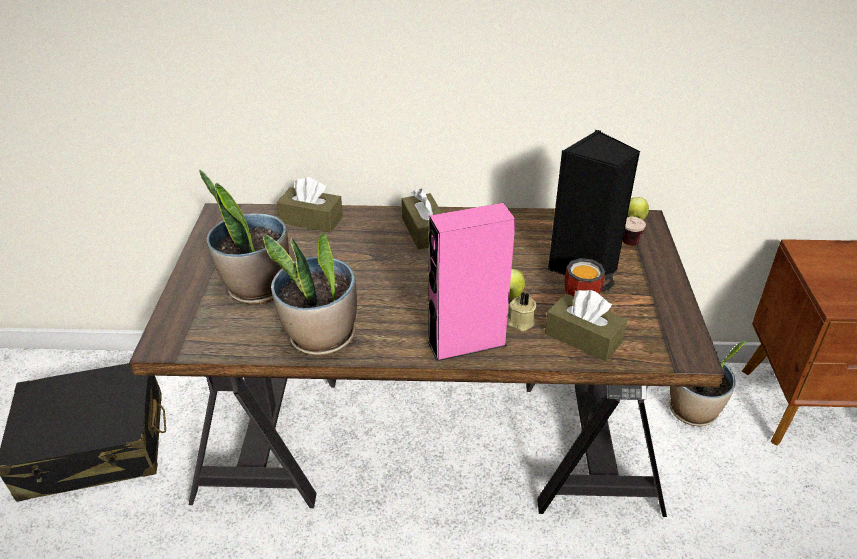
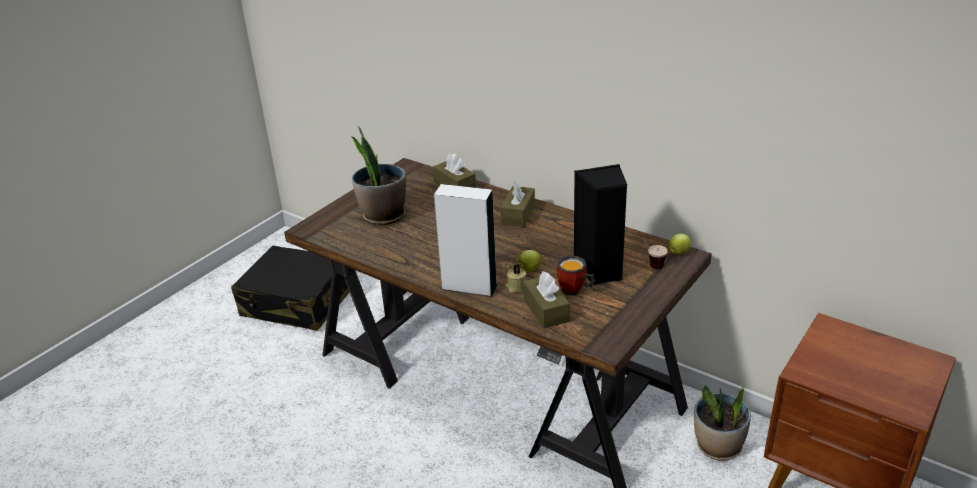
camera: 35 degrees right, 5 degrees down
(321, 337) = (390, 254): potted plant -> none
(467, 343) = (469, 287): pink speaker -> white speaker

